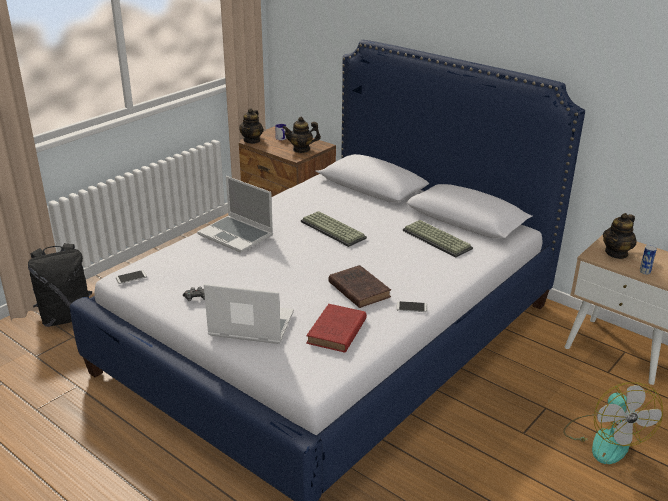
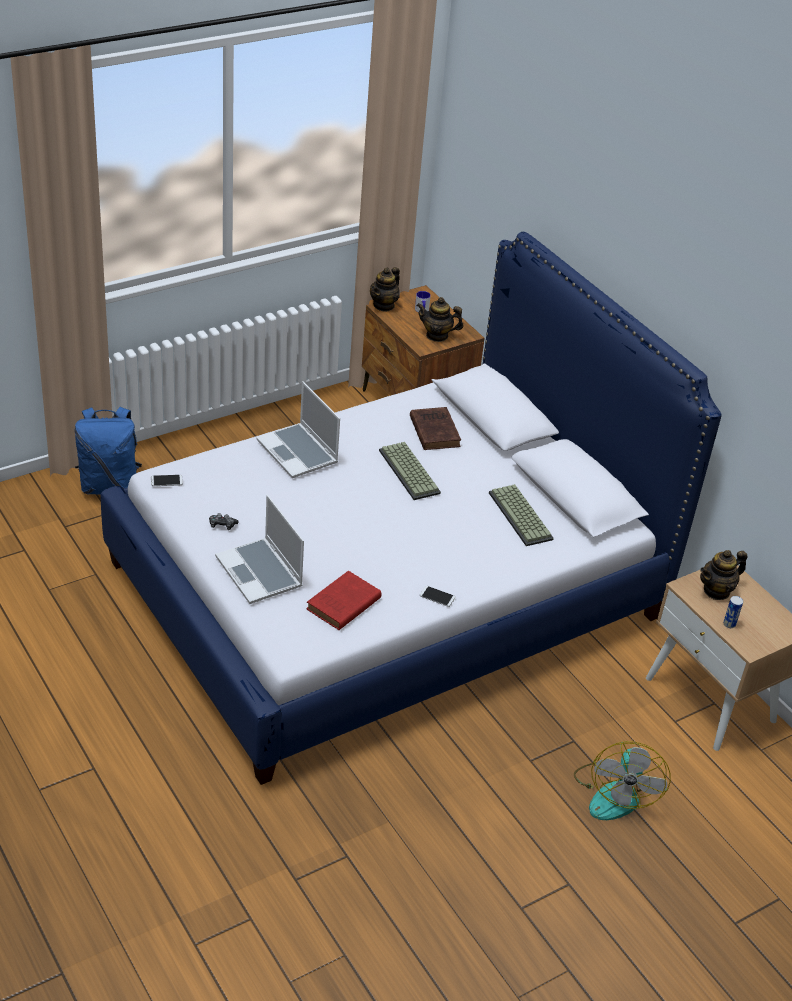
camera: 15 degrees right, 10 degrees up
(66, 317) = (109, 485): black backpack -> blue backpack
(250, 325) = (260, 573): laptop -> laptop turned 150 degrees counterclockwise
(358, 289) = (393, 559): brown book -> brown book (434, 431)

